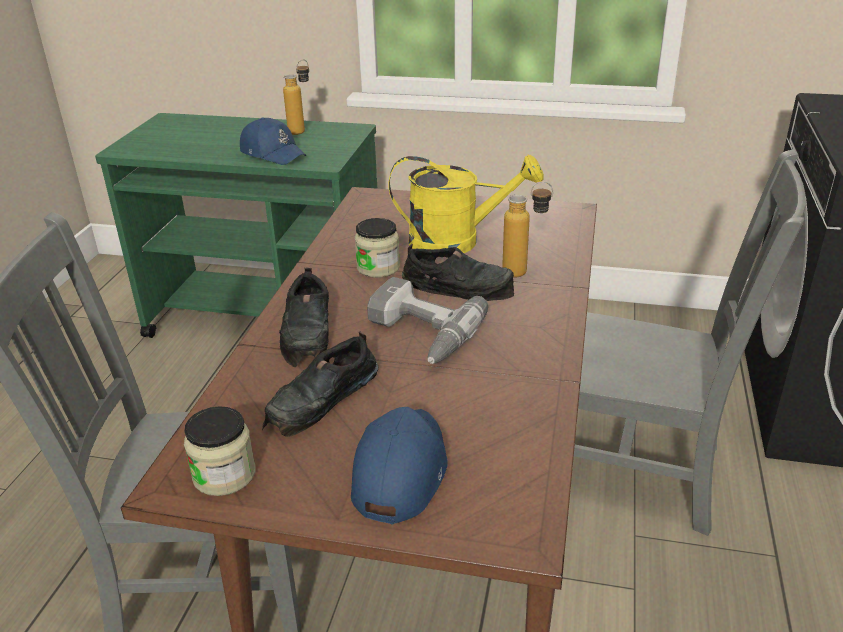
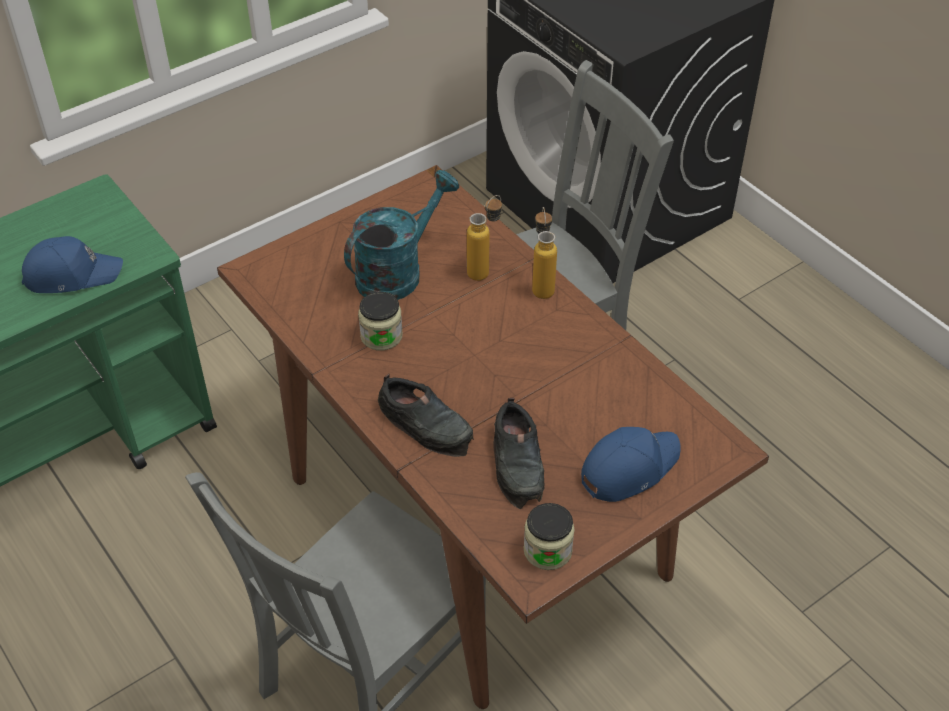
camera: 50 degrees left, 15 degrees up
(302, 130) = (44, 226): bottle -> bottle (542, 285)
(399, 471) = (628, 467): blue cap -> blue cap turned 90 degrees clockwise
(418, 334) = (497, 371): power drill -> none
(457, 241) = (397, 271): yellow watering can -> turquoise watering can
(459, 286) = (461, 312): black shoe -> none

